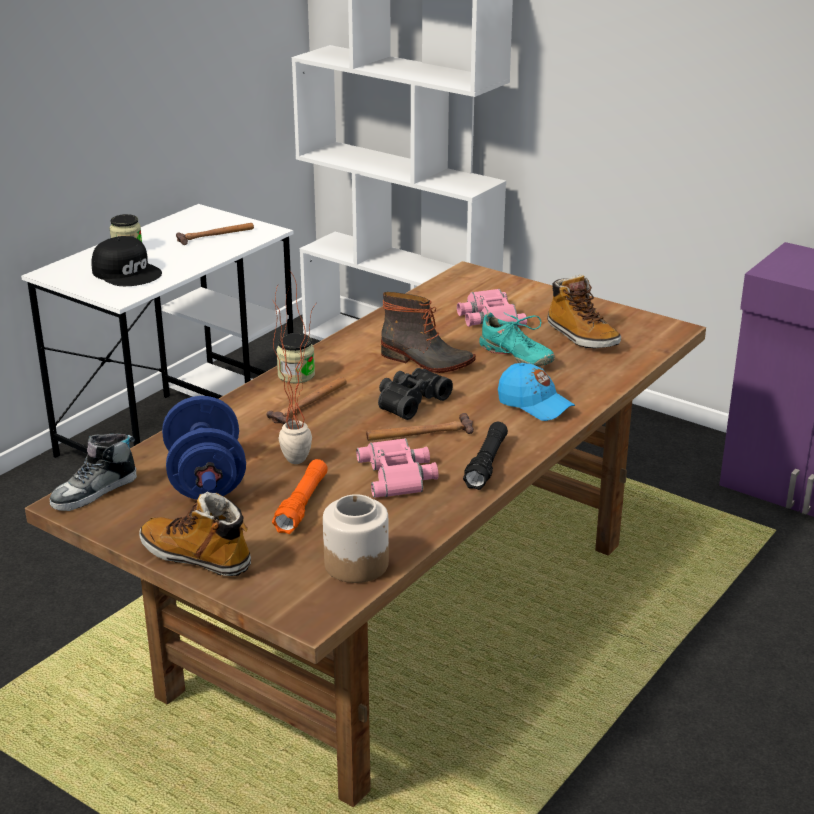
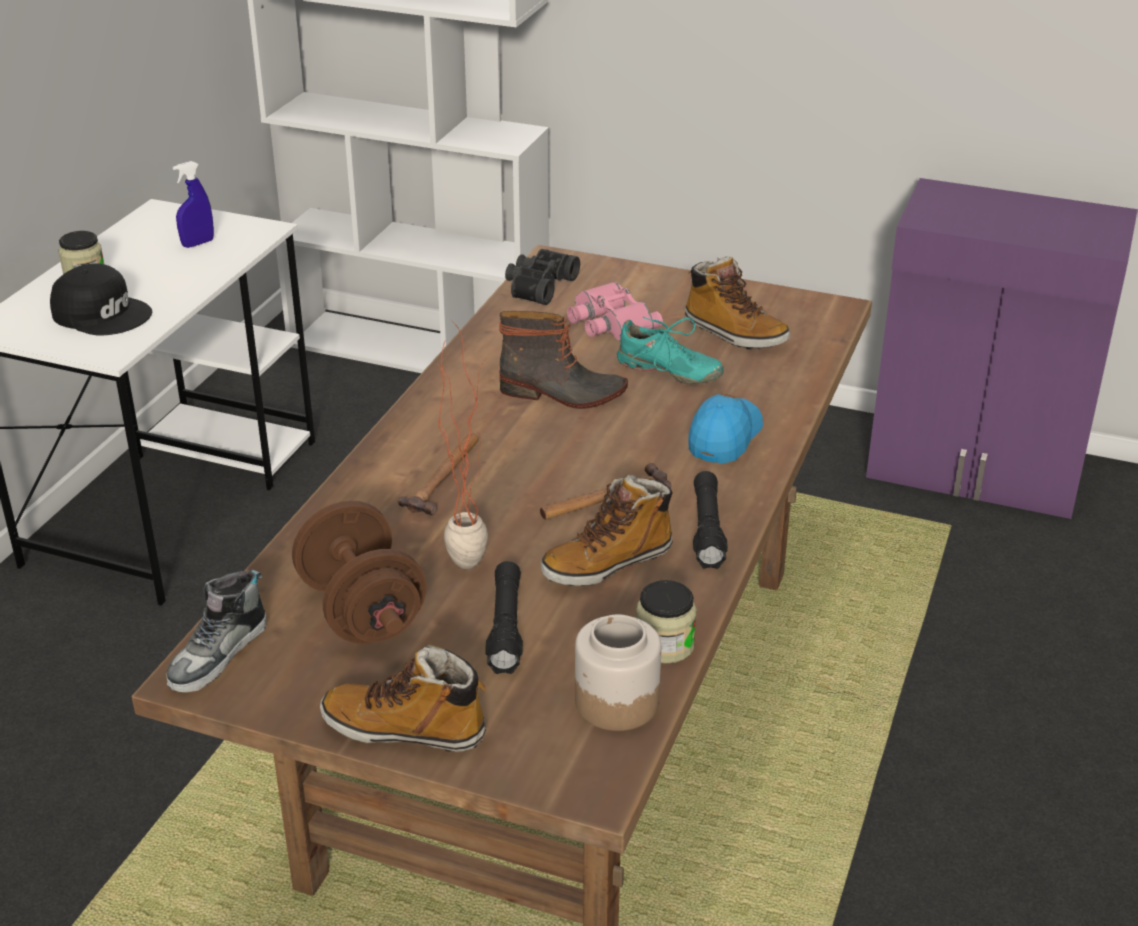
camera: 15 degrees left, 5 degrees up
(206, 480) = (362, 611): blue dumbbell -> brown dumbbell
(216, 235) = (198, 243): hammer -> blue spray bottle
(296, 375) = (406, 438): jar -> jar (664, 645)
(302, 505) = (506, 627): orange flashlight -> black flashlight
(399, 475) = (607, 563): pink binoculars -> boot
(409, 401) = (569, 454): black binoculars -> black binoculars (538, 286)
(534, 405) = (724, 437): blue cap -> blue cap turned 90 degrees counterclockwise

